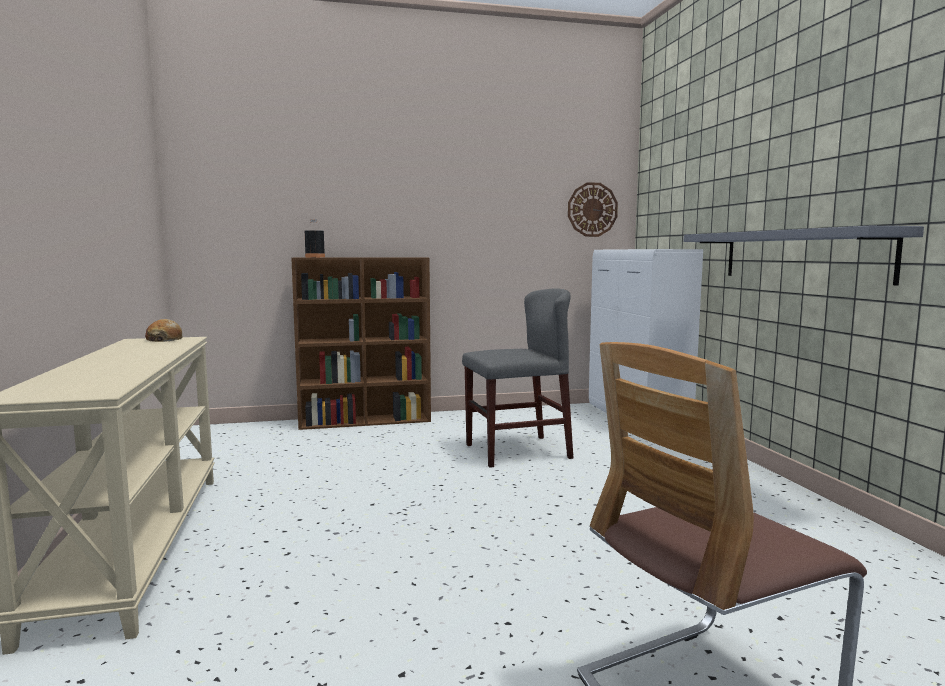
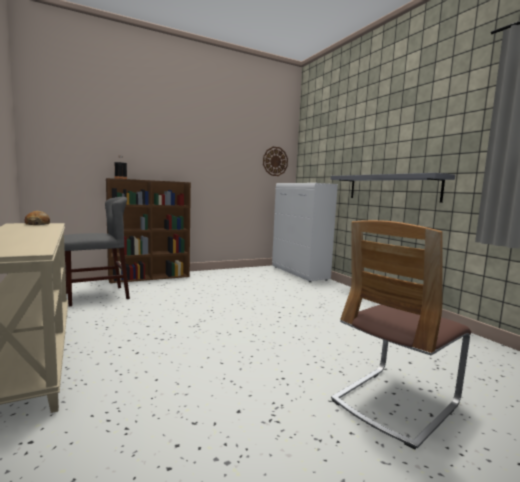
camera: 15 degrees left, 0 degrees up
(517, 451) = (245, 290): grey chair -> grey chair (96, 296)

